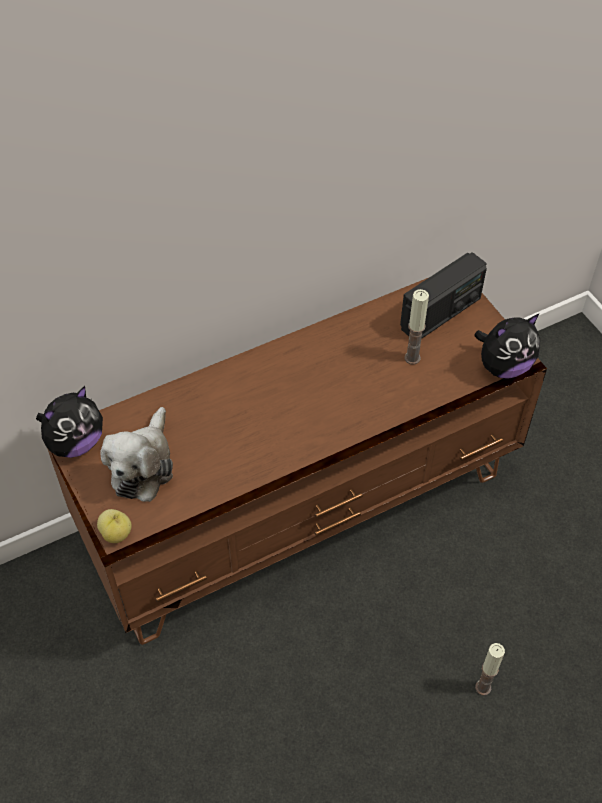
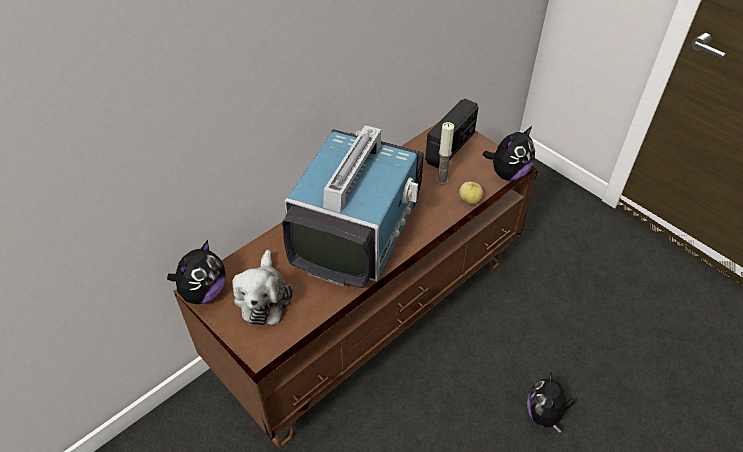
camera: 15 degrees left, 5 degrees down
(116, 533) = (258, 355): apple -> apple (470, 200)
(284, 401) = (359, 228): none -> television
(483, 687) = (544, 414): candle -> plush toy

